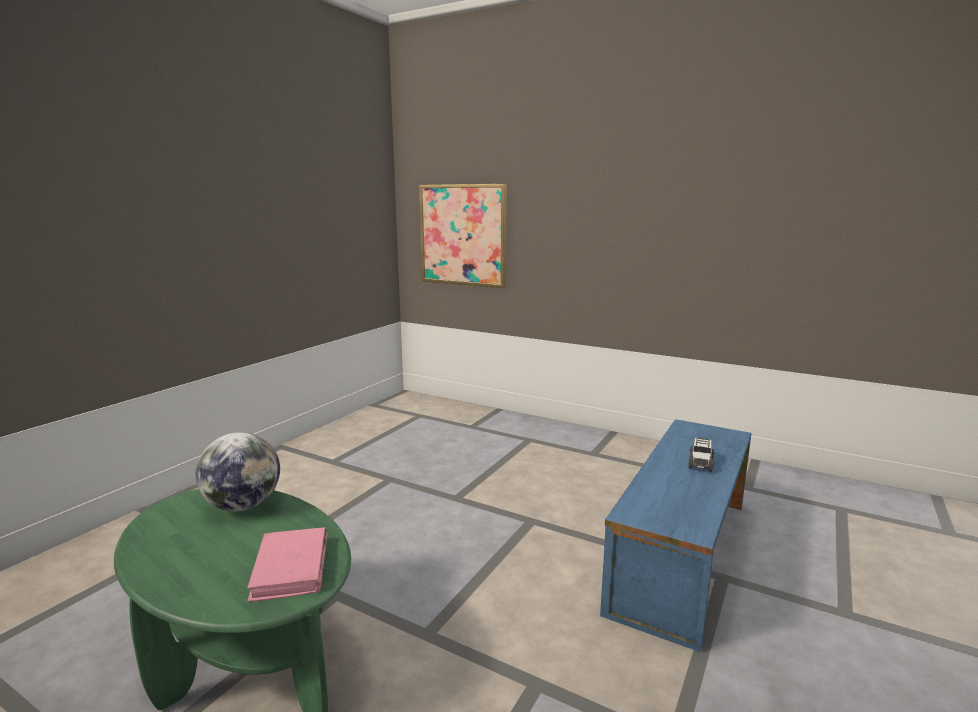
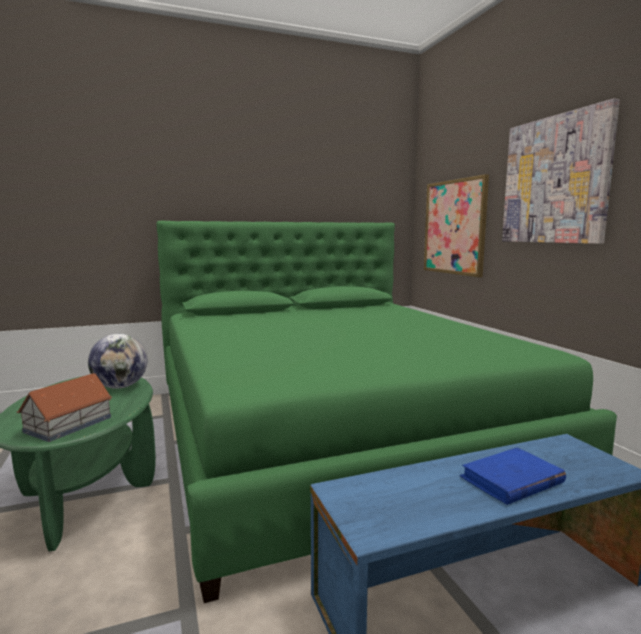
camera: 40 degrees right, 5 degrees down
(291, 568) = (69, 424): pink book -> toy house
(432, 482) = (334, 434): none -> green bed
(585, 198) = (555, 180): none -> picture
(700, 463) = (511, 480): toy car -> blue book

